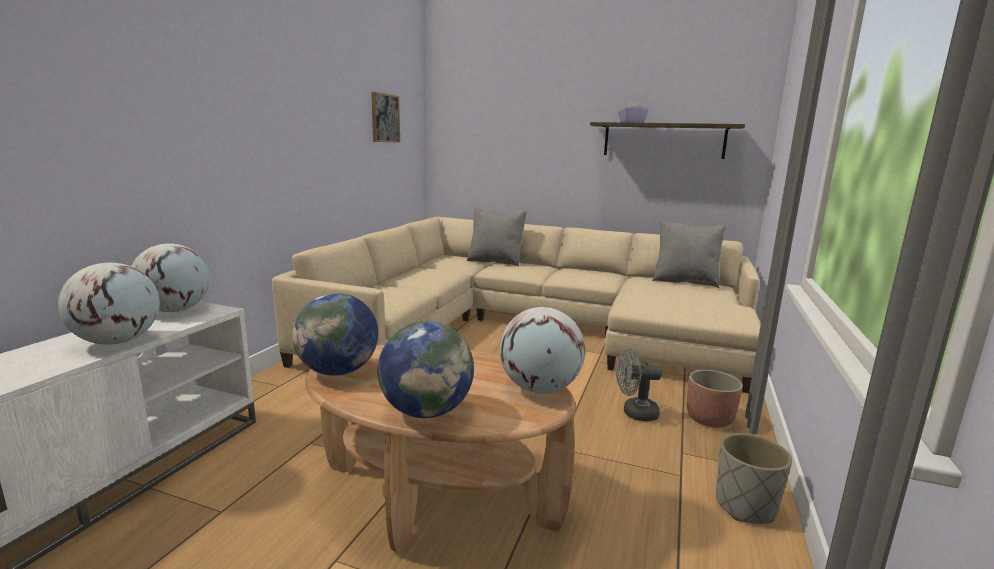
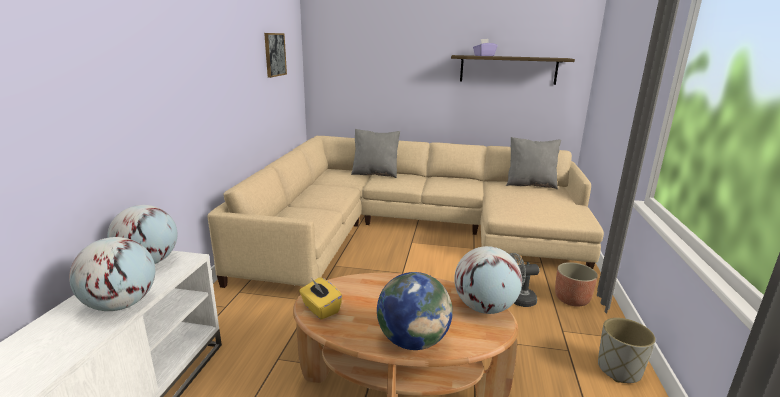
camera: 10 degrees left, 5 degrees up
(338, 371) = (320, 309): globe -> yellow tissue box

